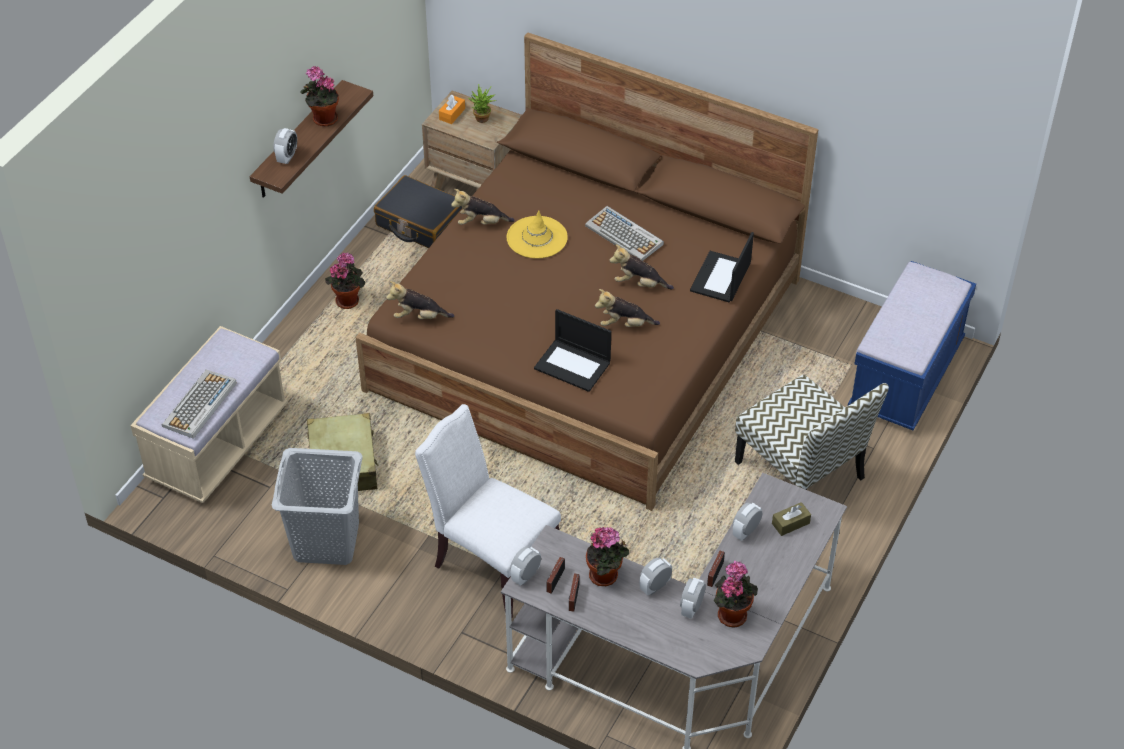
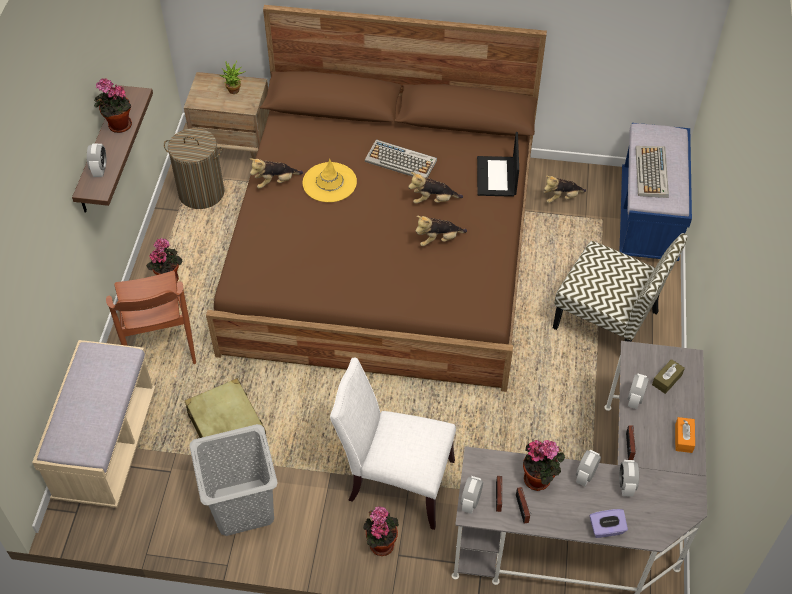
camera: 20 degrees left, 5 degrees up
(199, 405) = (92, 423): keyboard -> keyboard (652, 173)
(312, 361) = (159, 342): none -> brown chair
(419, 317) = (260, 282): plush toy -> plush toy (561, 198)
(420, 223) = (201, 192): black suitcase -> laundry basket
(452, 114) = (206, 92): orange tissue box -> orange tissue box (683, 438)
(573, 365) = (413, 288): laptop -> none
(650, 641) = (606, 529): none -> purple tissue box
(731, 613) = (661, 479): potted plant -> potted plant (380, 543)

